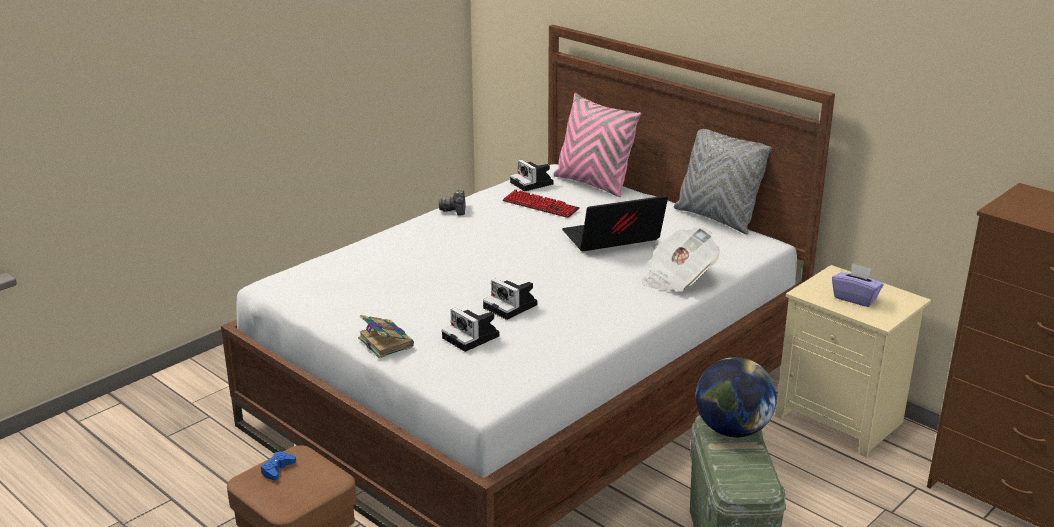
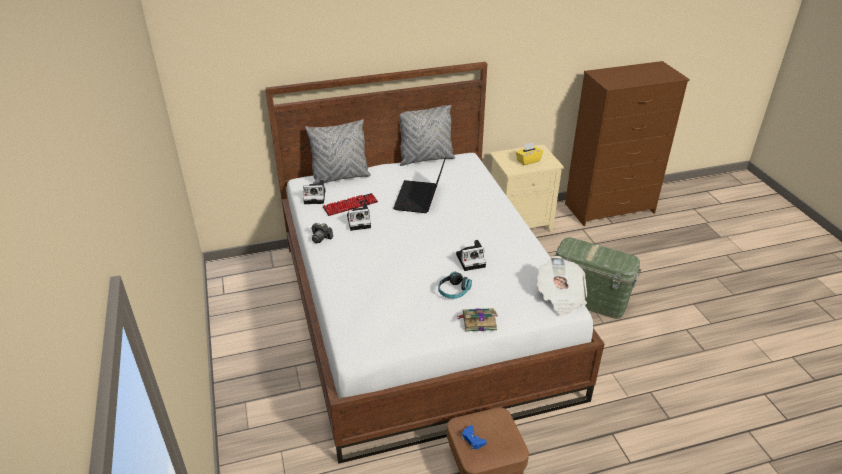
camera: 60 degrees left, 10 degrees up
(432, 311) = (454, 291): none -> headphones
(472, 337) = (497, 286): camera -> camera (360, 221)
(593, 184) = (340, 177): pink pillow -> grey pillow
(677, 278) = (484, 196): newspaper -> newspaper (560, 297)
(732, 430) = (579, 247): globe -> none
(855, 298) = (528, 160): purple tissue box -> yellow tissue box

